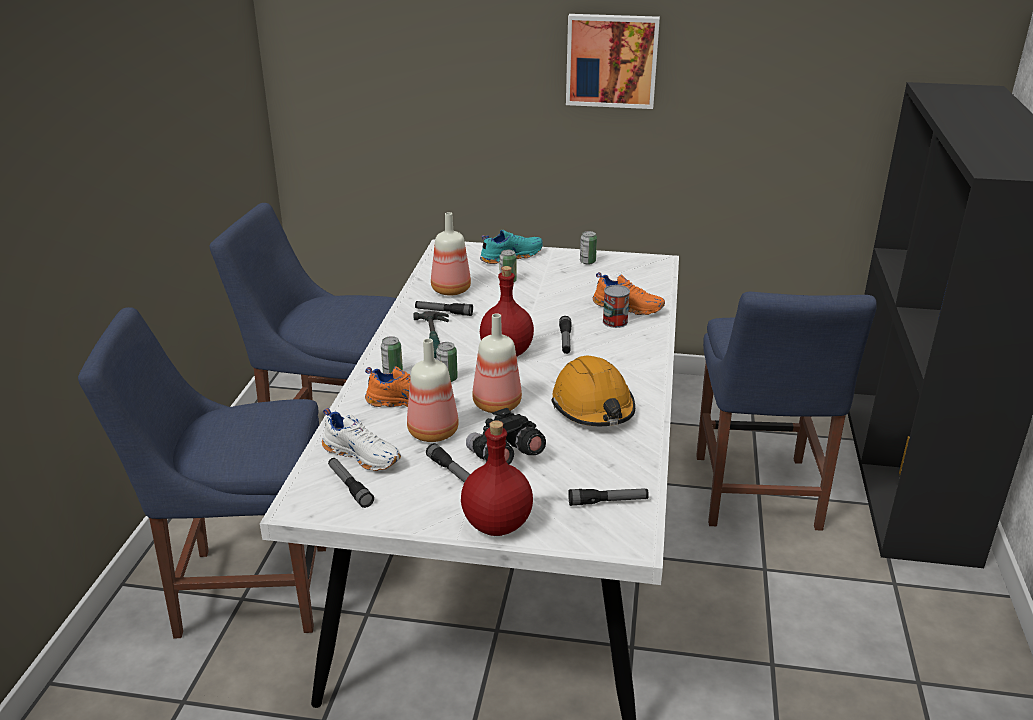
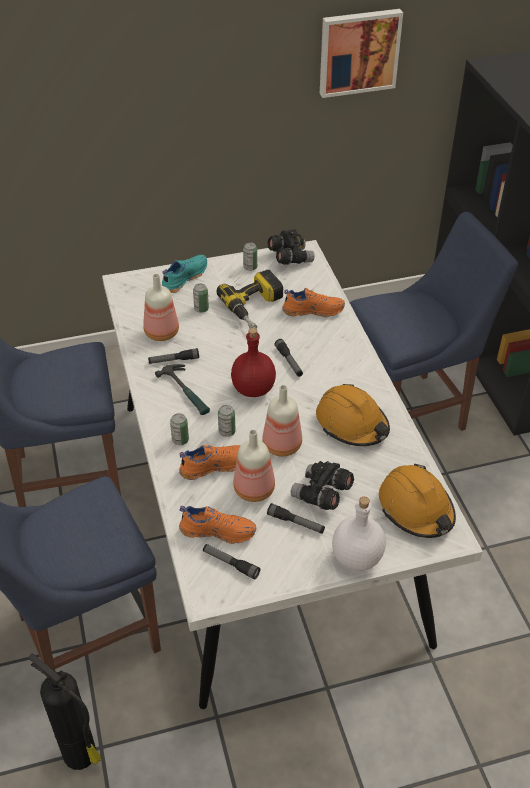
camera: 25 degrees left, 15 degrees up
(158, 701) = (81, 755): none -> fire extinguisher
(363, 455) = (218, 530): white shoe -> orange shoe
(497, 525) = (357, 558): red bottle -> white bottle
(567, 292) = (256, 308): none -> power drill
(608, 502) = (416, 508): flashlight -> orange hard hat
(612, 60) = (223, 78): picture -> picture (358, 52)
(615, 322) = (313, 329): can -> none
(637, 263) = (290, 258): none -> black binoculars
(756, 496) = (411, 411): blue chair -> blue chair turned 90 degrees counterclockwise

